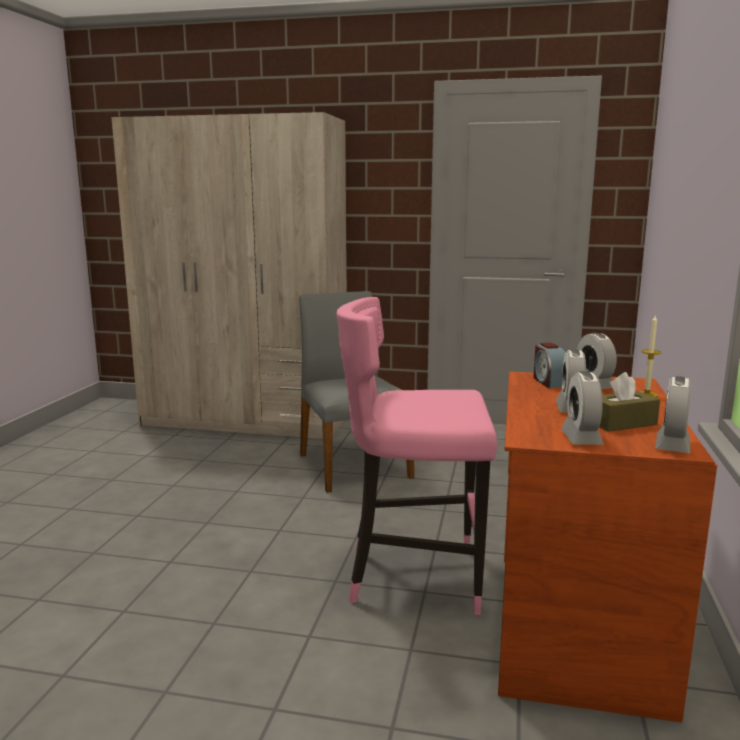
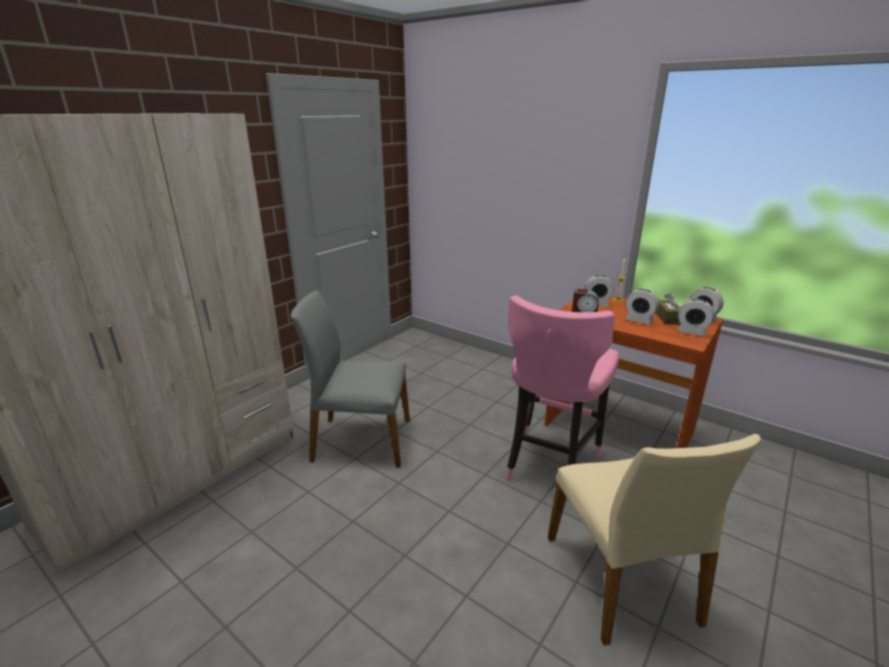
camera: 65 degrees left, 10 degrees up
(232, 657) = (622, 579): none -> beige chair

